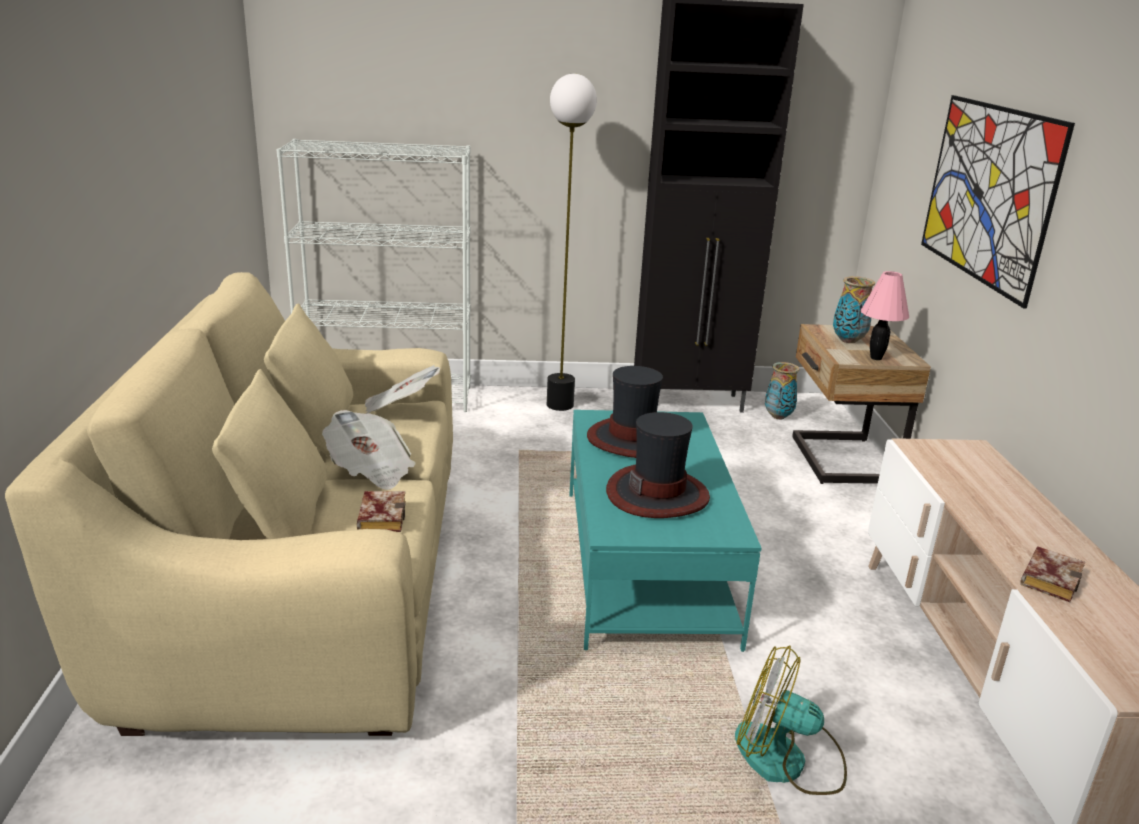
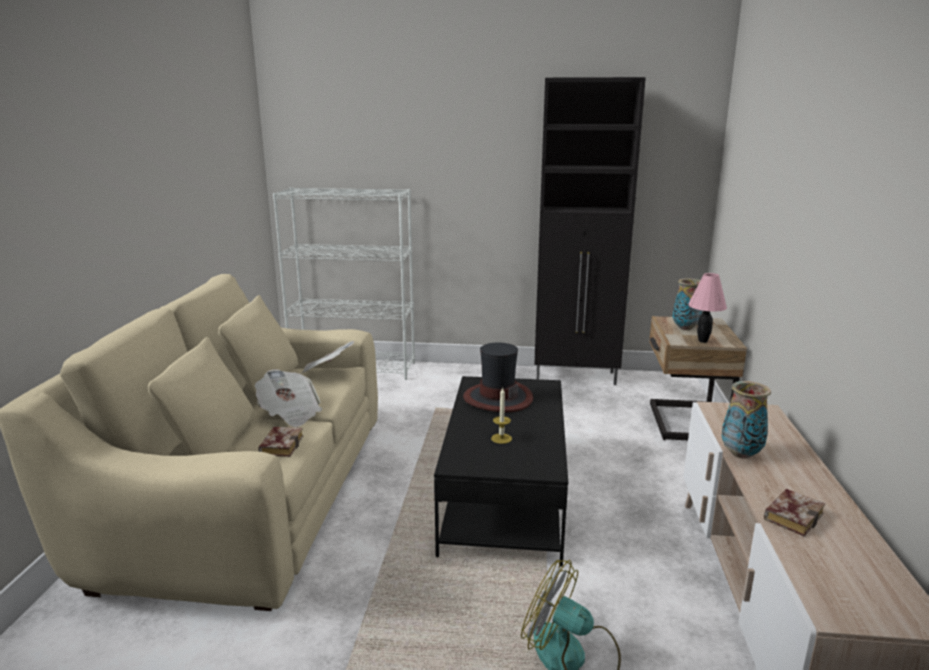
camera: 10 degrees right, 5 degrees down
(559, 405) = (476, 376): floor lamp -> none
(645, 563) = (504, 494): turquoise coffee table -> black coffee table
(658, 494) = (501, 438): hat -> candle
(778, 417) = (643, 389): vase -> vase (740, 454)
(987, 193) = (779, 209): picture -> none

